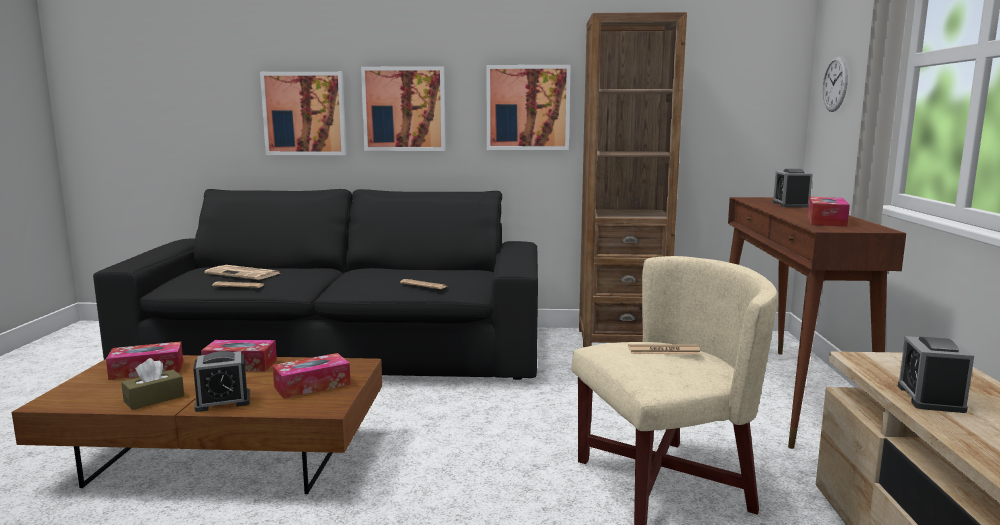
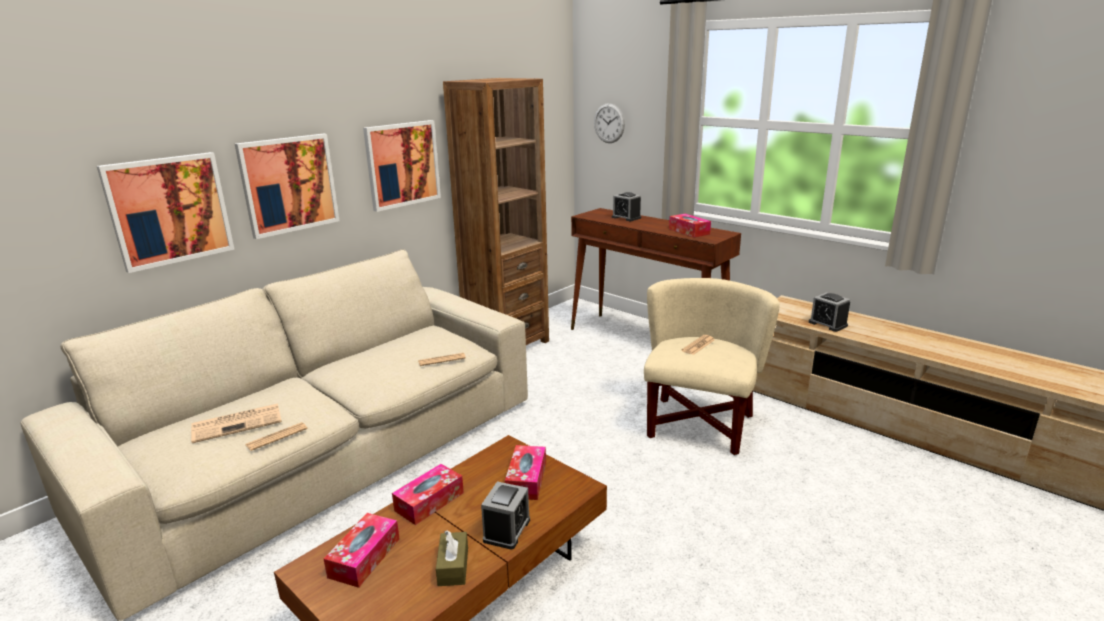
camera: 50 degrees left, 10 degrees up
(341, 351) = (325, 456): black sofa -> beige sofa

